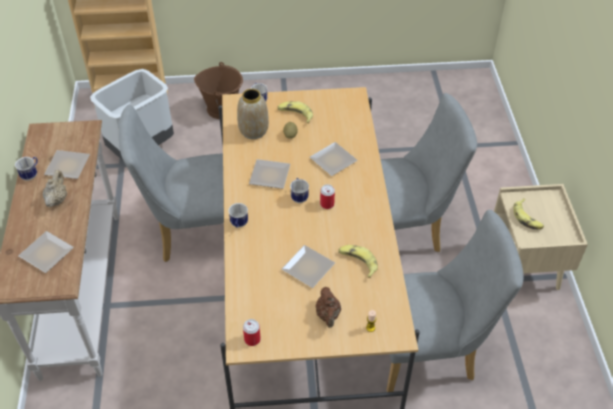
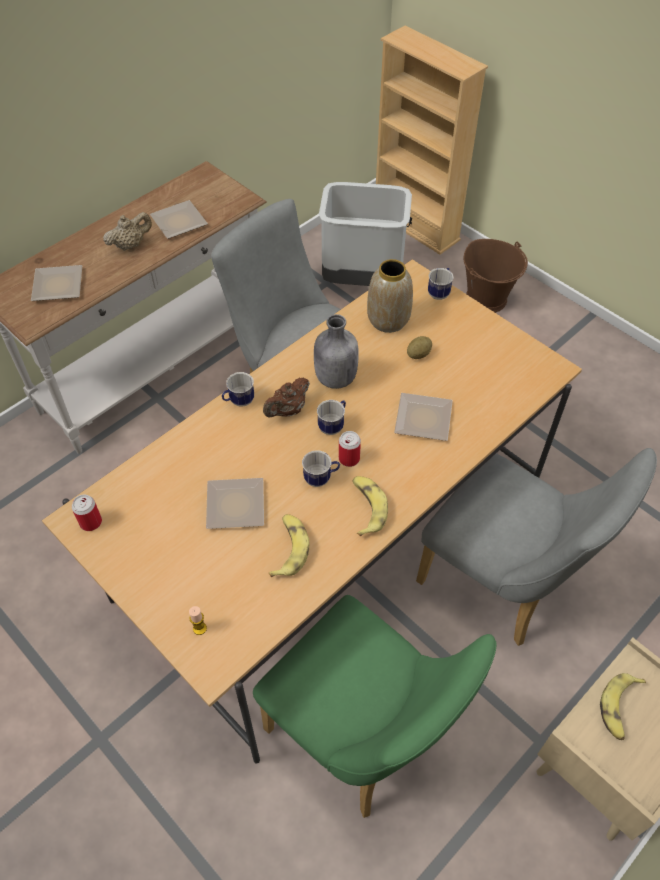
camera: 50 degrees right, 5 degrees up
(31, 175) = (144, 207): mug -> mug (321, 478)
(268, 176) = (334, 378): plate -> grey bottle
(295, 114) = (455, 337): banana -> banana (366, 508)
(328, 315) = (182, 572): brown teapot -> brown teapot (288, 410)
(430, 352) = (362, 738): grey chair -> green chair

